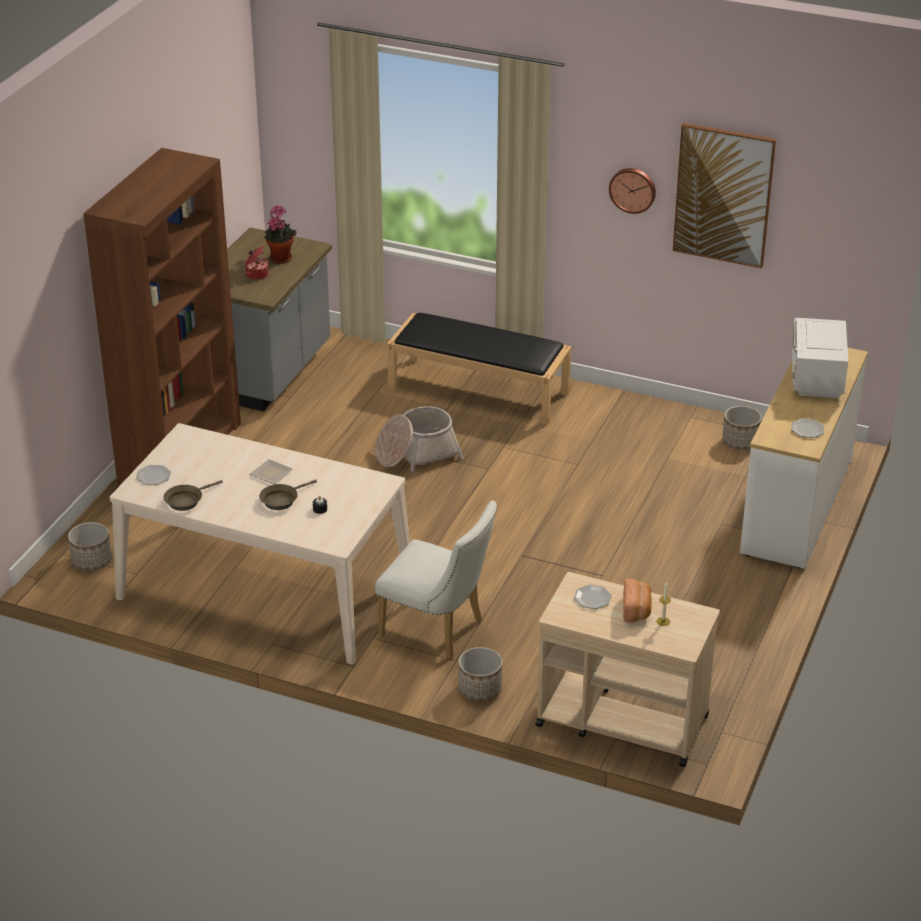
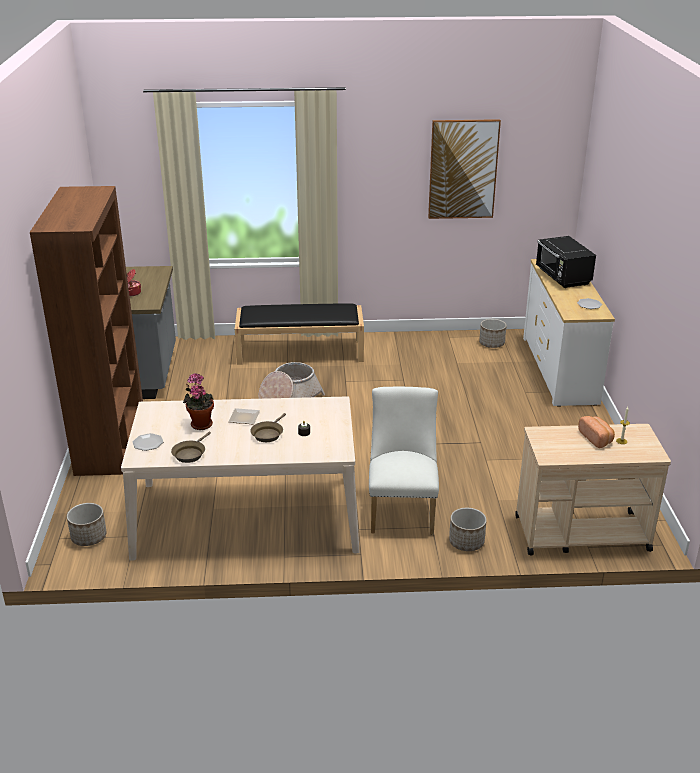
camera: 25 degrees left, 5 degrees down
(280, 257) = (141, 280): potted plant -> potted plant (200, 424)
(438, 630) = (402, 510): white chair -> white chair turned 90 degrees counterclockwise
(592, 598) = (559, 439): plate -> none
(633, 189) = (396, 179): wall clock -> none
(815, 379) = (562, 277): white microwave -> black microwave

